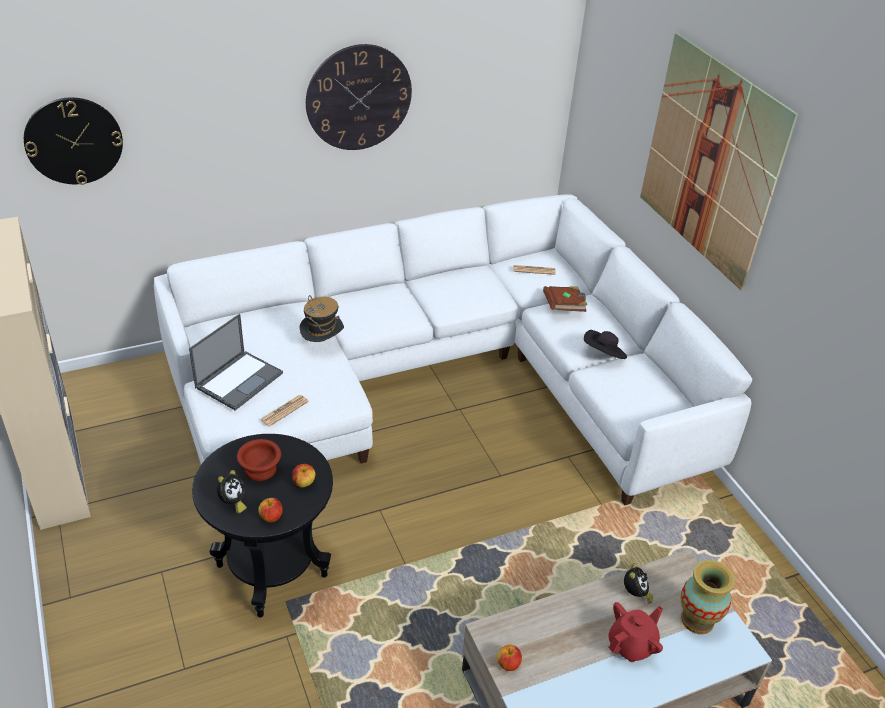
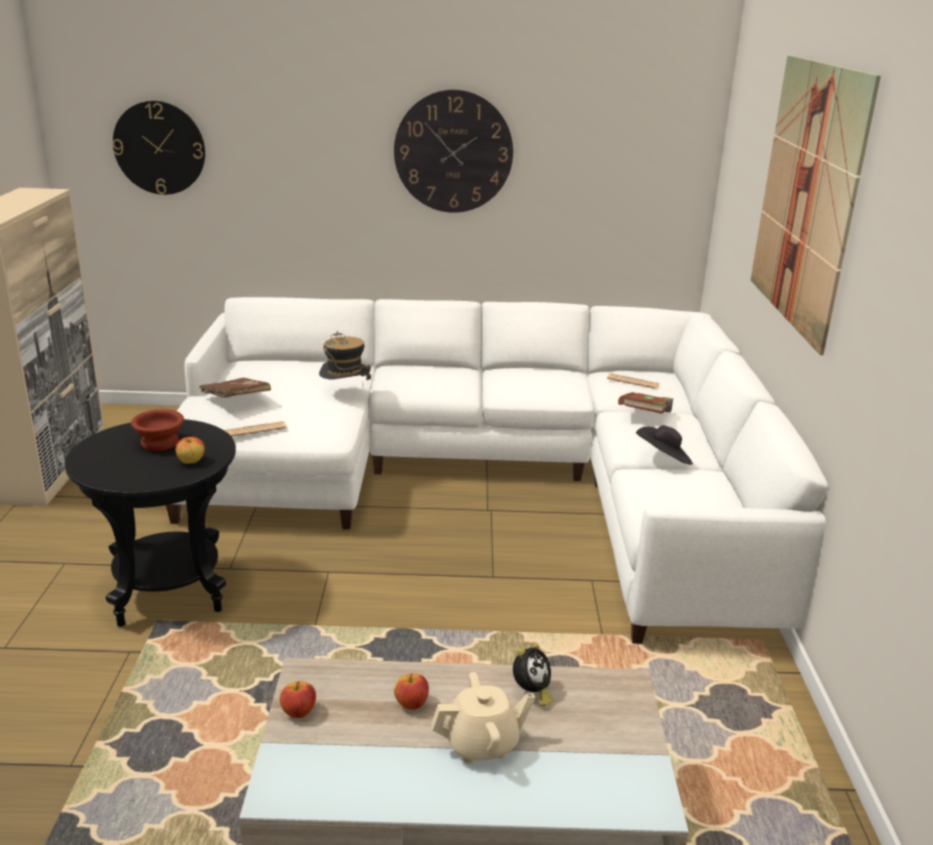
camera: 25 degrees right, 15 degrees down
(232, 503) = (104, 459): alarm clock -> none
(239, 379) = (235, 399): laptop -> brown book
(271, 517) = (128, 478): apple -> apple (411, 704)
(632, 645) = (482, 744): red teapot -> beige teapot
(697, 620) = (601, 747): vase -> none

